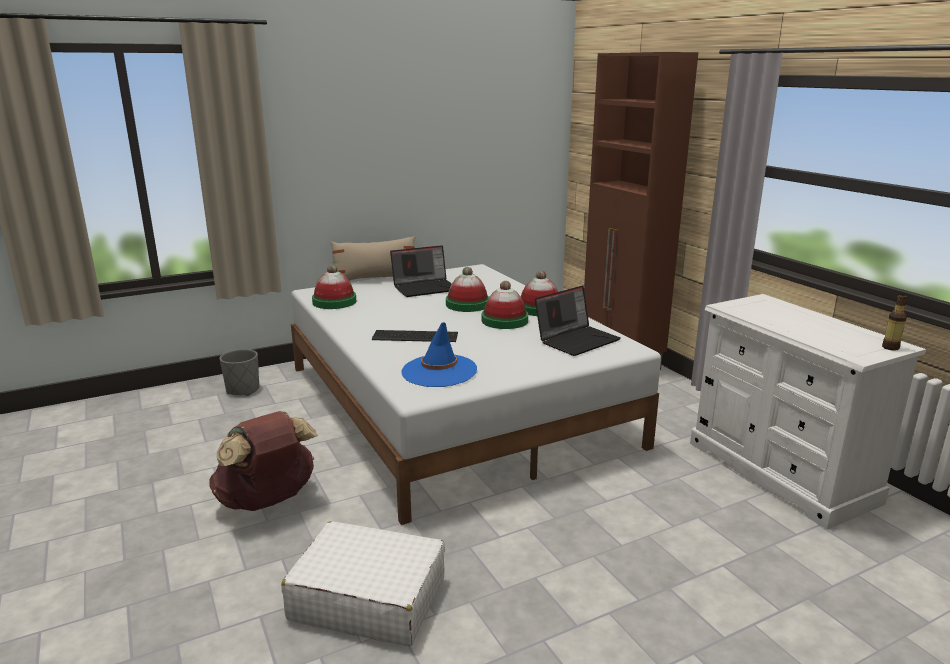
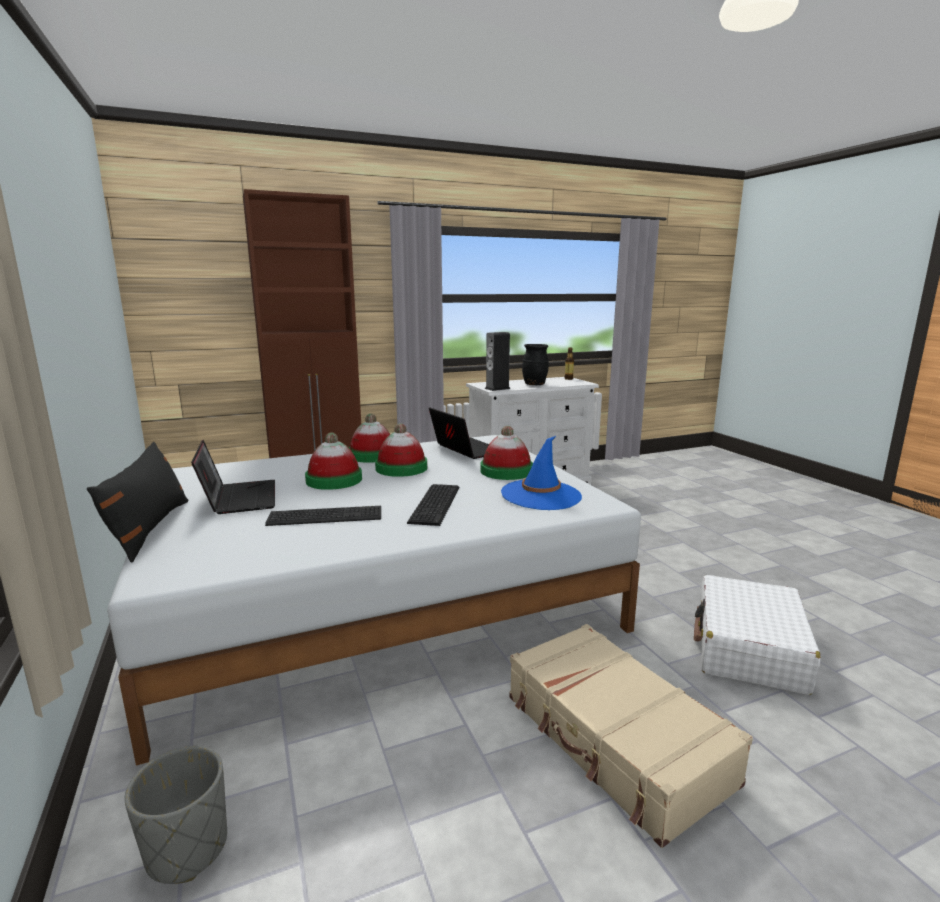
camera: 85 degrees left, 5 degrees down
(268, 501) = (614, 740): brown backpack -> beige suitcase
(334, 302) = (245, 556): hat -> hat (506, 471)
(375, 279) = (149, 529): beige pillow -> black pillow
(393, 310) = (324, 515): none -> keyboard
(734, 308) = (497, 388): none -> speaker
(794, 326) = (535, 385): none -> black vase

